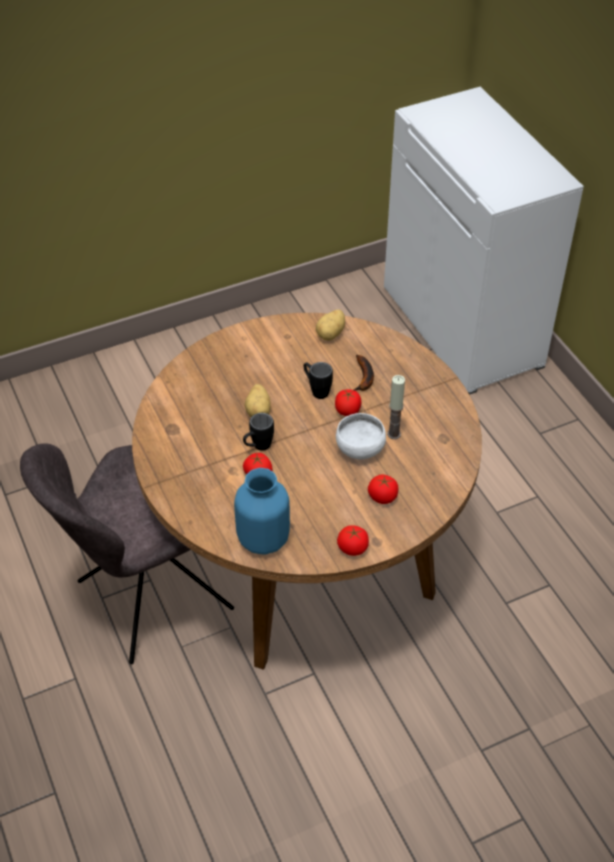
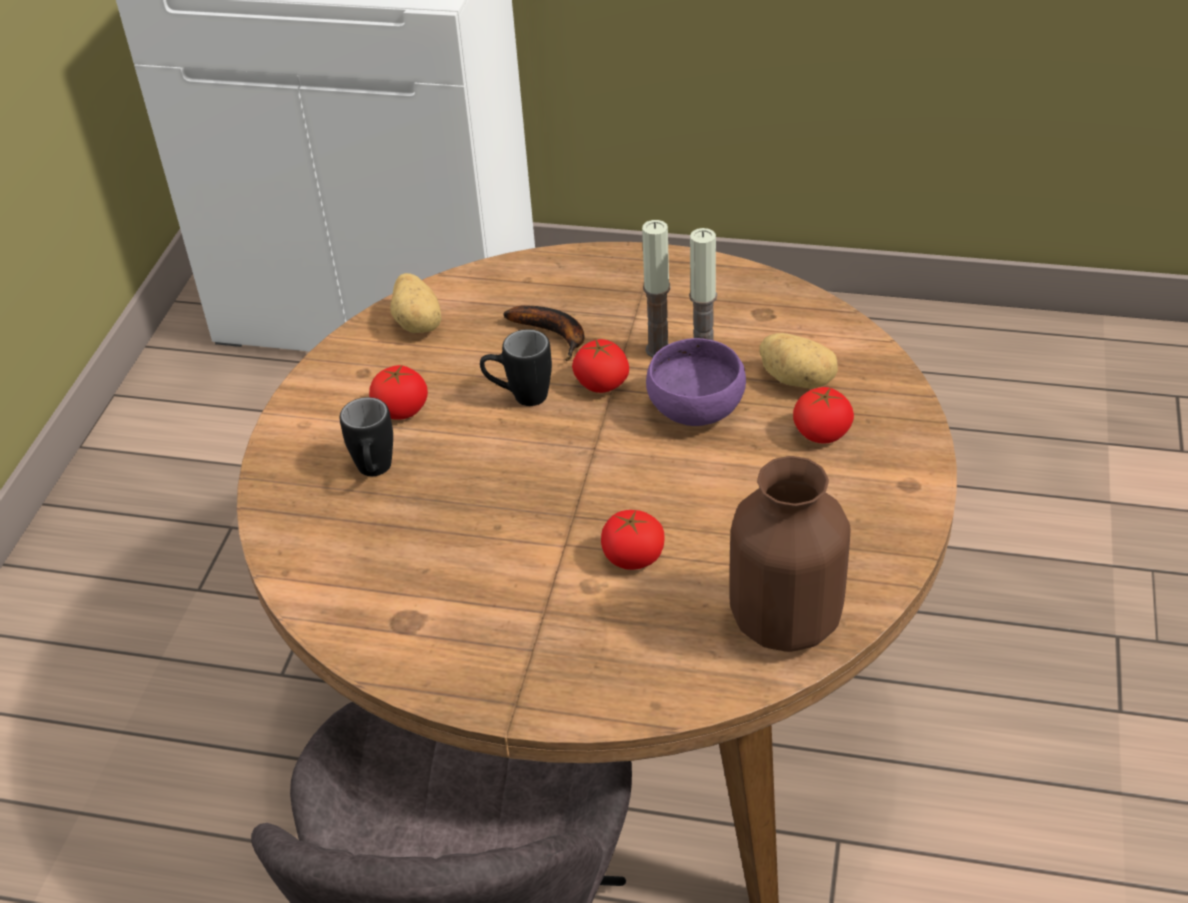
camera: 50 degrees left, 5 degrees down
(258, 447) = (570, 527): black mug -> black mug (374, 473)
(259, 411) = (490, 486): potato -> potato (798, 379)
(262, 539) = (785, 623): blue vase -> brown vase
(352, 548) = (900, 519): tomato -> tomato (401, 410)
(359, 447) = (694, 408): white bowl -> purple bowl
(385, 416) = (658, 350): none -> candle

